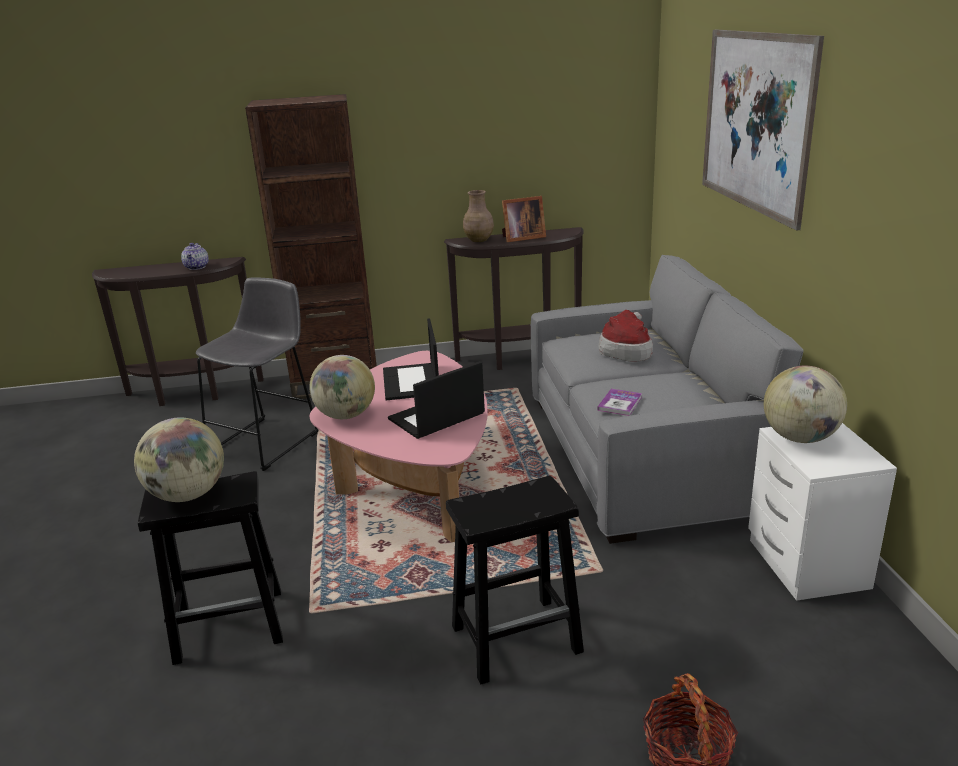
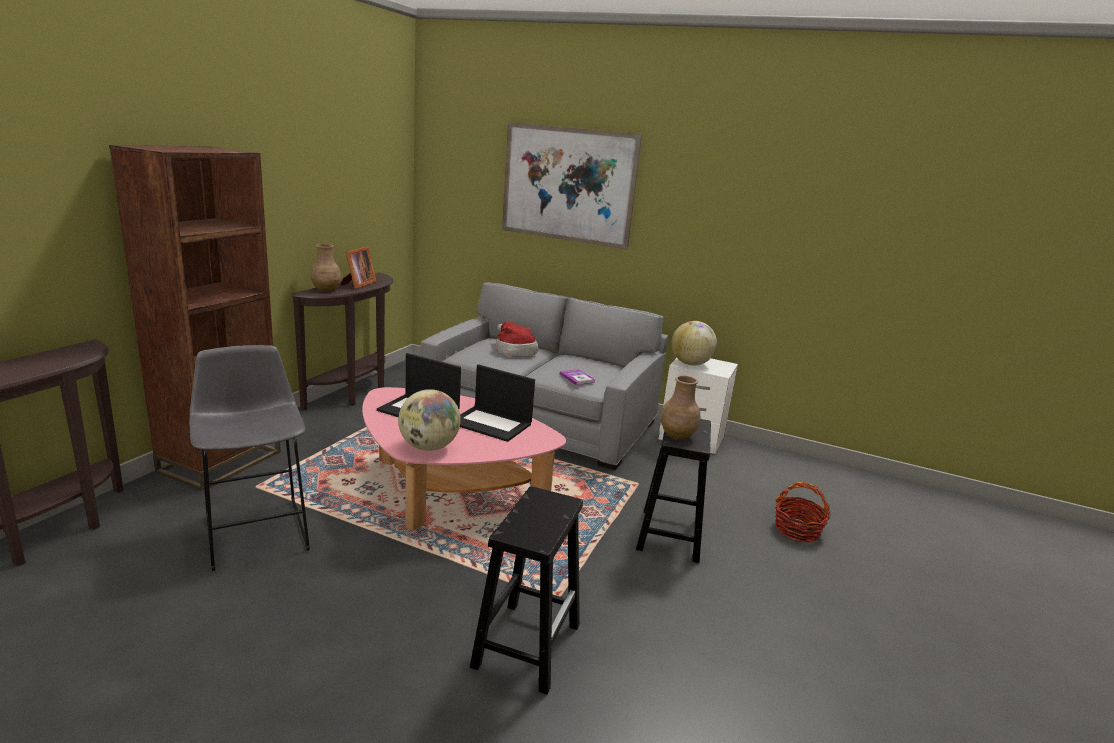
camera: 60 degrees left, 5 degrees down
(187, 495) = (530, 522): globe -> none
(197, 267) = (61, 359): teapot -> none
(436, 417) = (492, 424): laptop -> laptop turned 60 degrees counterclockwise
(489, 501) = (677, 436): none -> brown vase

